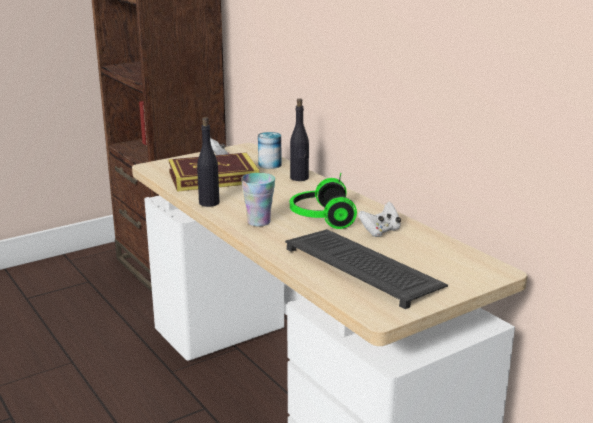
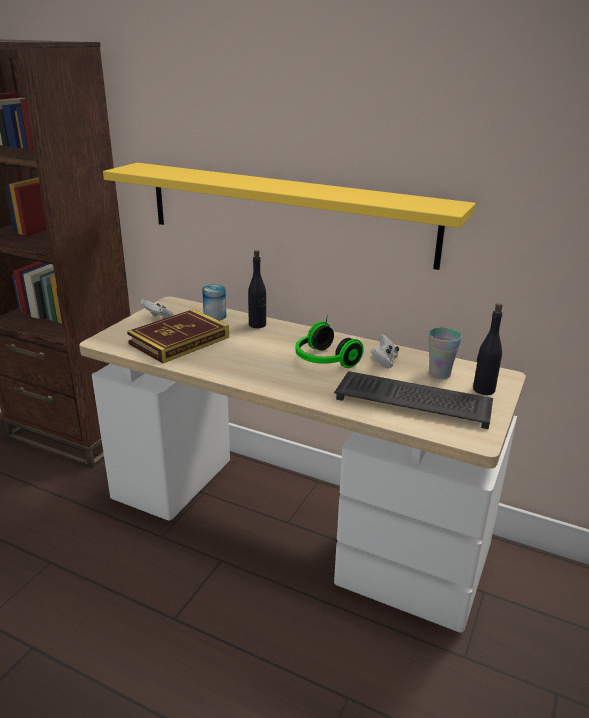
camera: 30 degrees left, 5 degrees up
(209, 203) = (209, 369): black bottle -> black bottle (483, 389)
(259, 222) = (278, 378): cup -> cup (439, 374)
(338, 63) = (286, 213): none -> yellow shelf

